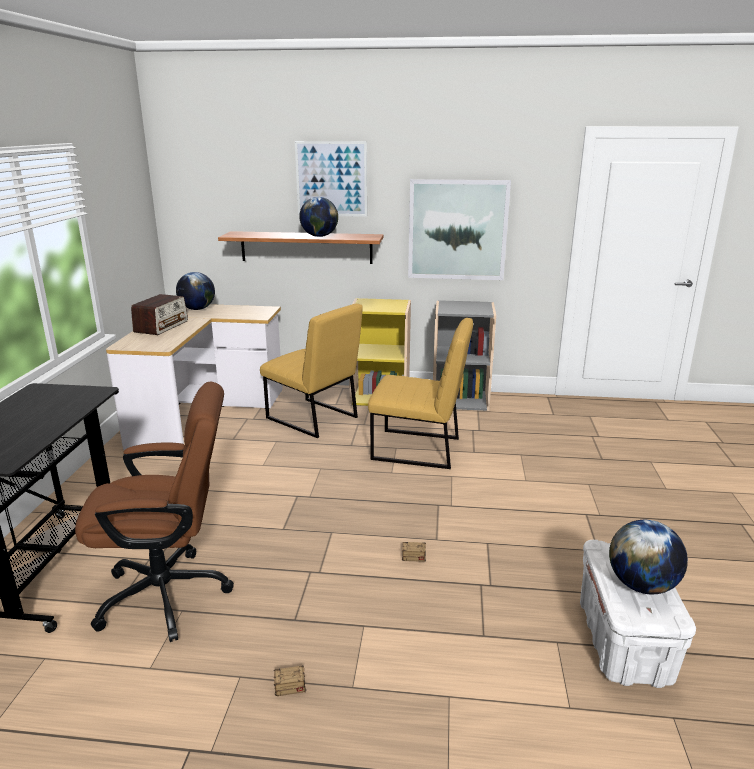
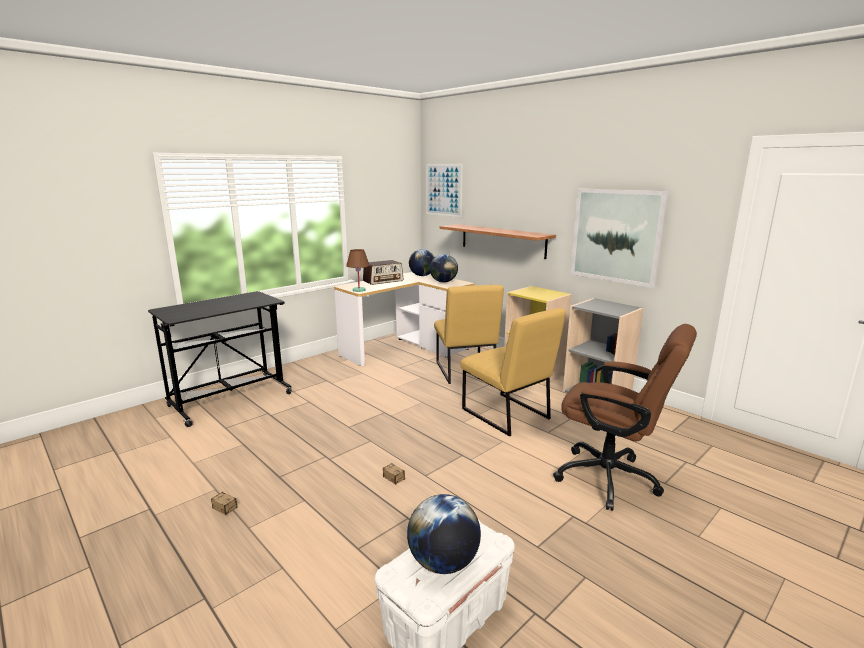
camera: 40 degrees right, 5 degrees down
(158, 347) = (358, 290): none -> brown table lamp
(171, 595) = (250, 435): brown office chair -> brown office chair (611, 480)
(319, 236) = (503, 231): globe -> globe (443, 282)
(331, 179) = (523, 187): picture -> picture (443, 190)

